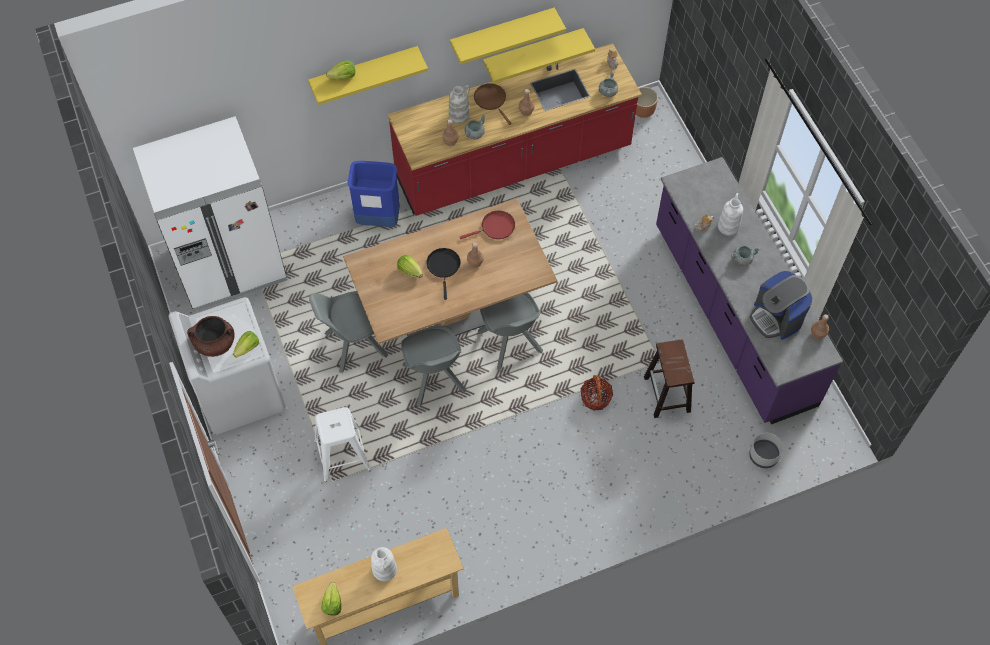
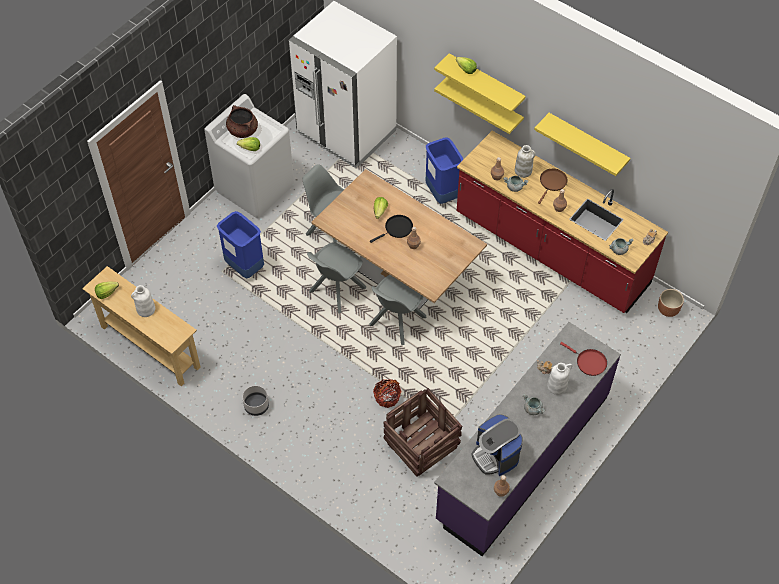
camera: 60 degrees right, 5 degrees down
(342, 455) = (244, 267): white stool -> blue trash can
(495, 227) = (452, 243): red frying pan -> red frying pan (589, 362)
(533, 52) = (607, 181): yellow shelf -> yellow shelf (485, 103)
(667, 395) = (421, 443): brown stool -> crate
(763, 456) = (411, 534): grey planter -> grey planter (256, 406)
(776, 317) = (495, 455): coffee machine -> coffee machine turned 60 degrees counterclockwise

